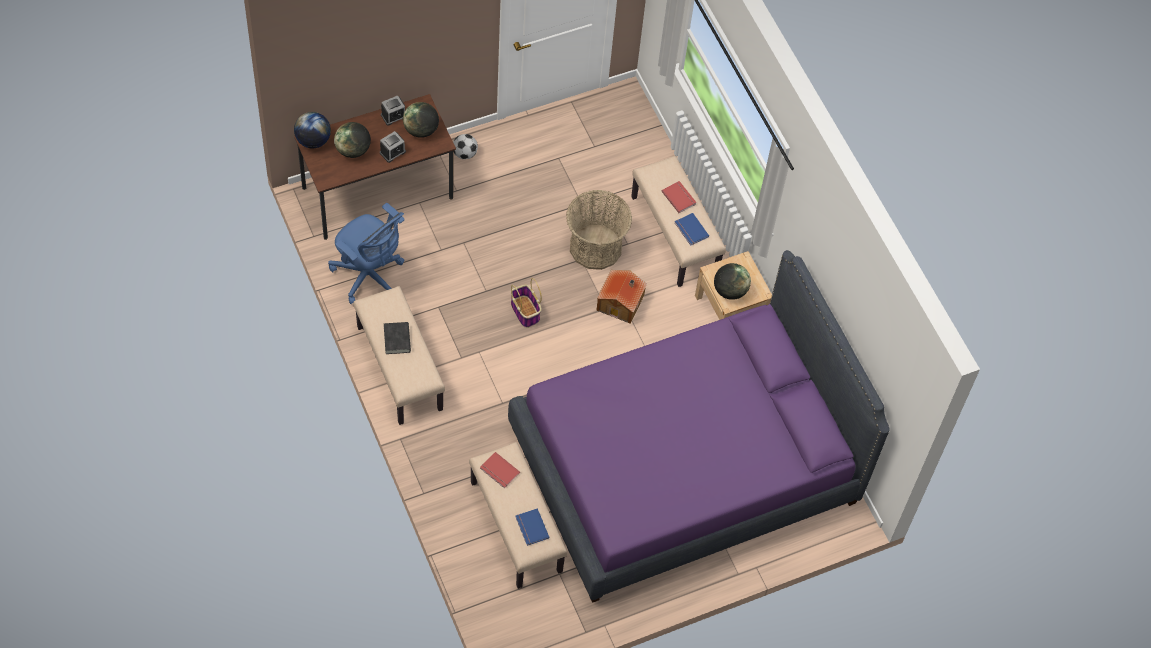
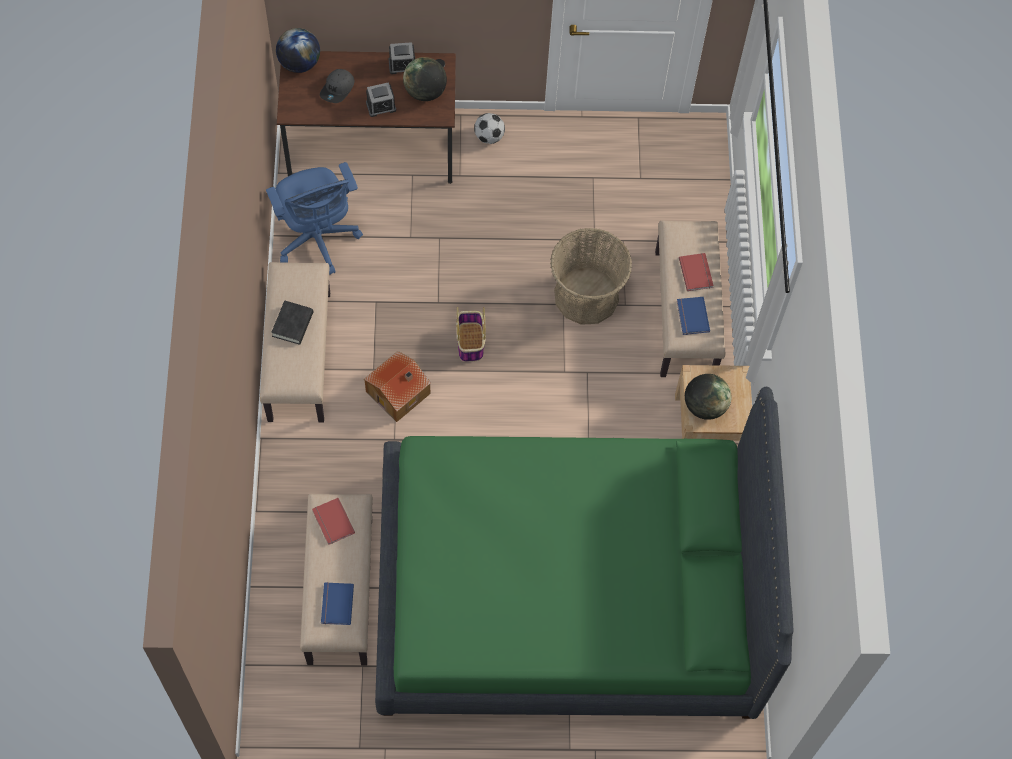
camera: 25 degrees right, 5 degrees up
(353, 150) = (338, 89): globe -> grey cap
(621, 302) = (585, 371): toy house -> toy house (399, 393)
(684, 466) = (567, 593): purple bed -> green bed

